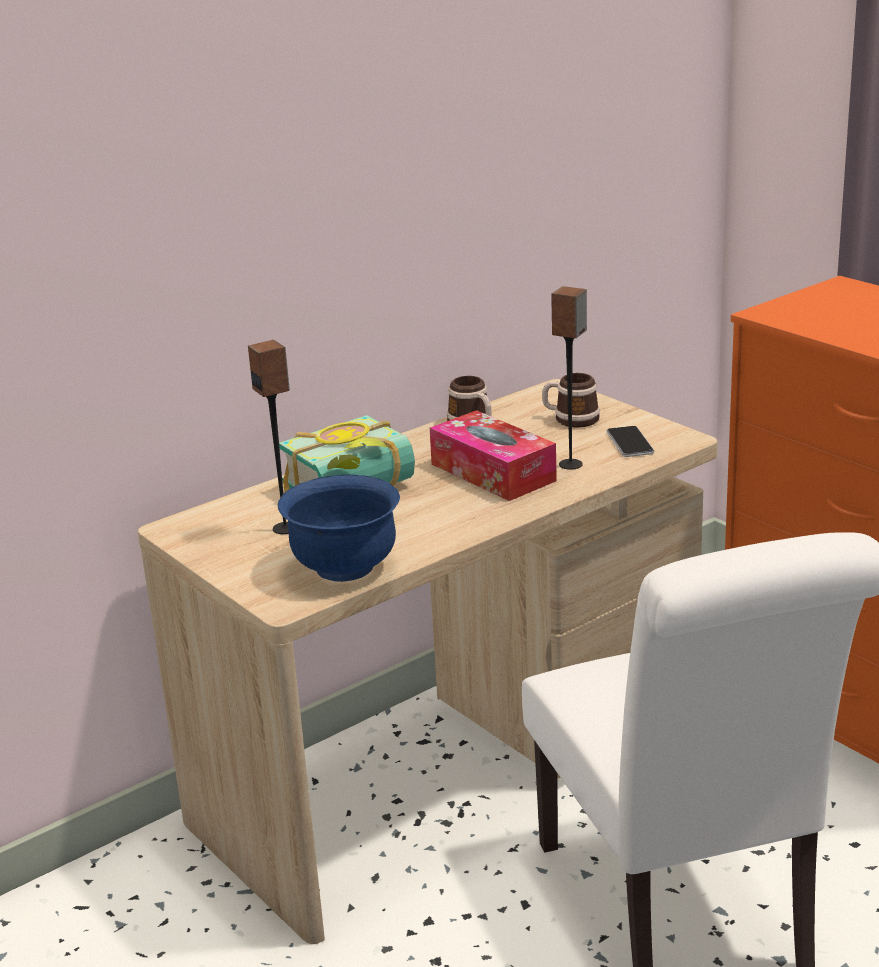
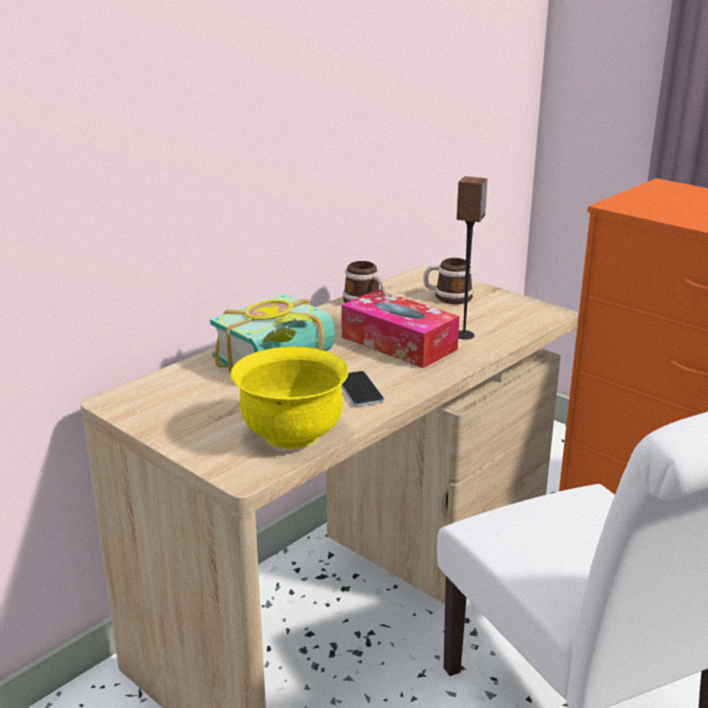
camera: 10 degrees left, 0 degrees up
(285, 528) = (224, 398): speaker -> none
(345, 567) = (292, 434): blue bowl -> yellow bowl
(629, 443) = (506, 316): phone -> phone (358, 390)

